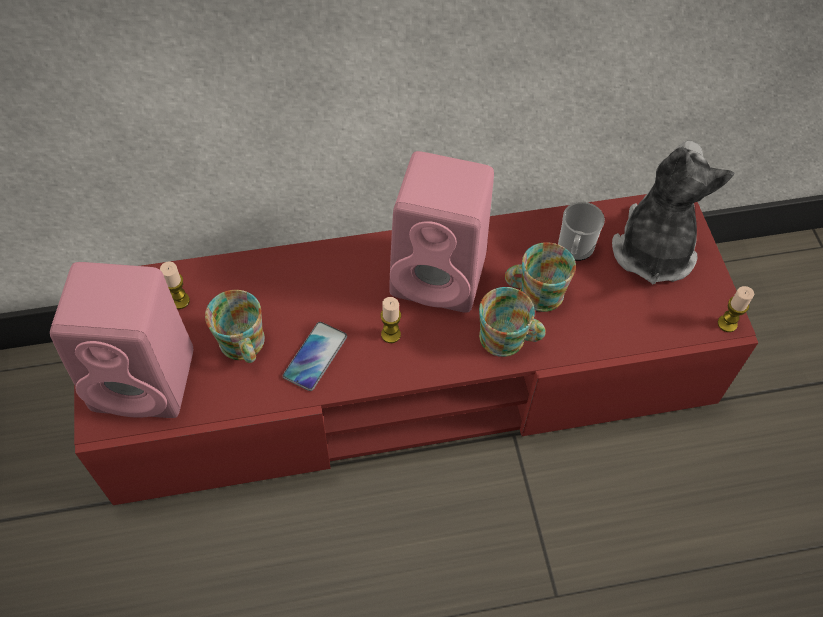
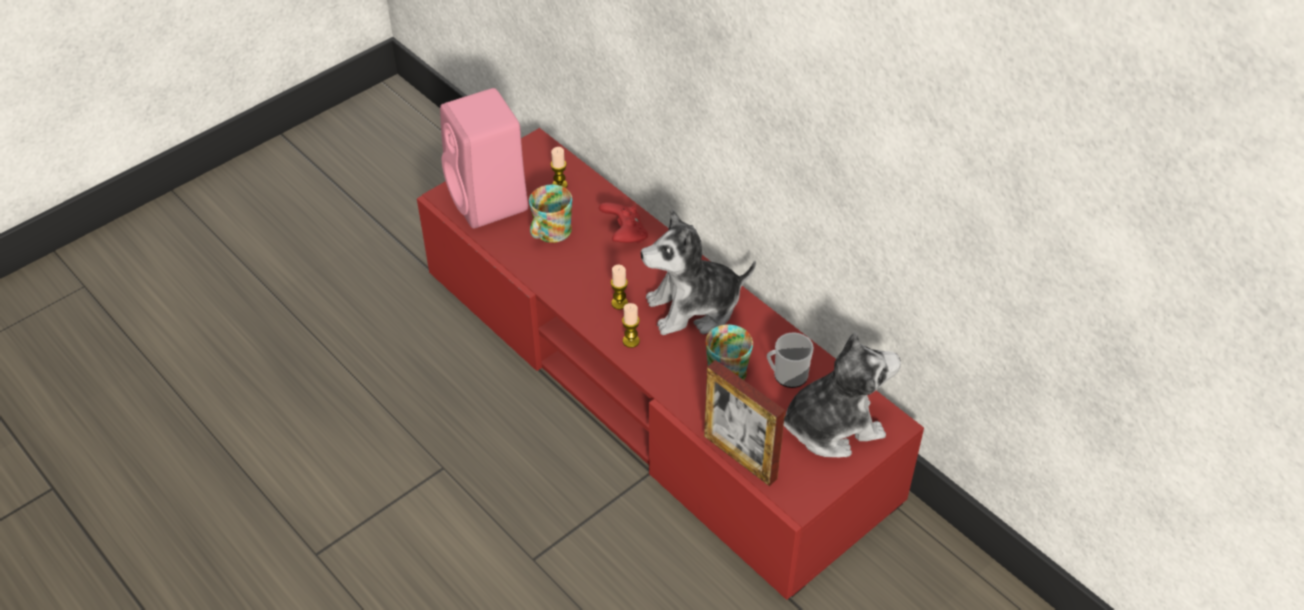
camera: 60 degrees right, 10 degrees down
(299, 281) = (624, 235): none -> red game controller
(315, 356) = (570, 272): phone -> none
(441, 275) = (694, 308): pink speaker -> plush toy
(508, 340) = (668, 370): mug -> none
(651, 338) = (740, 457): none -> picture frame
(727, 324) = (796, 502): candle -> candle (631, 341)

